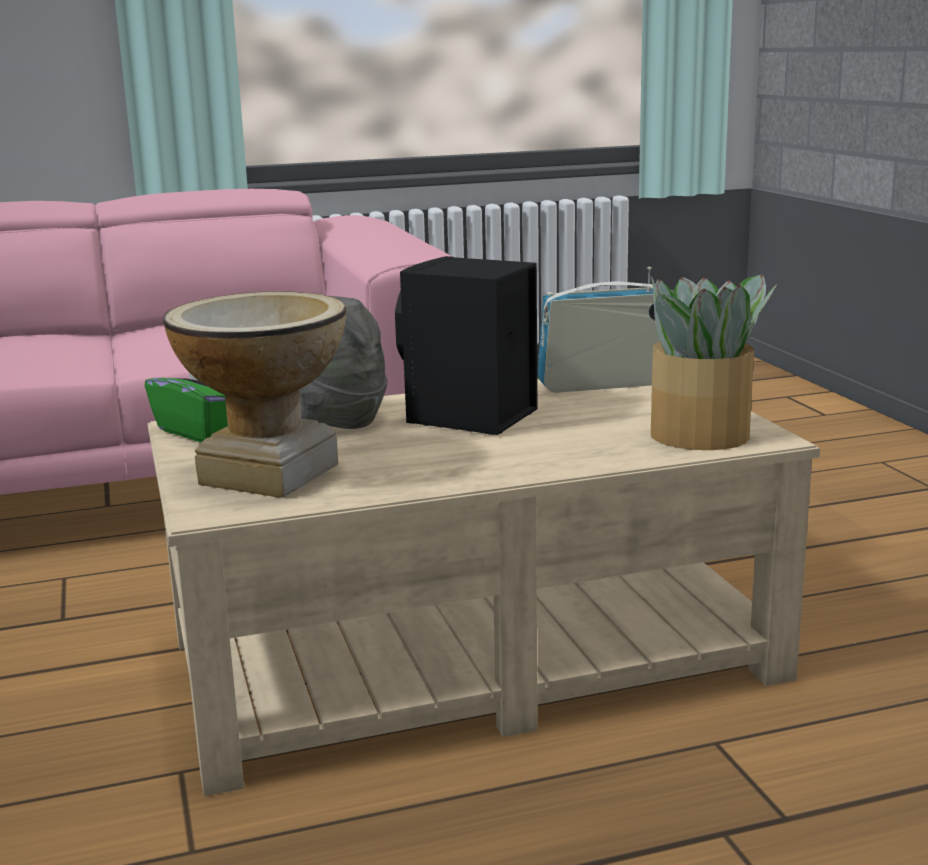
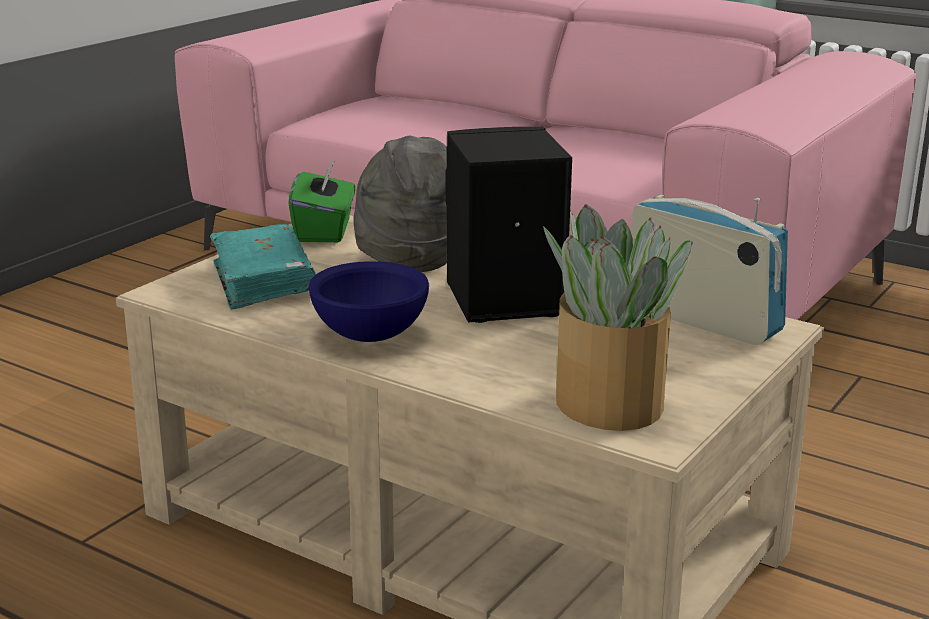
camera: 50 degrees right, 5 degrees up
(269, 475) = (262, 281): vase -> turquoise book
(462, 467) = (371, 336): none -> blue bowl

